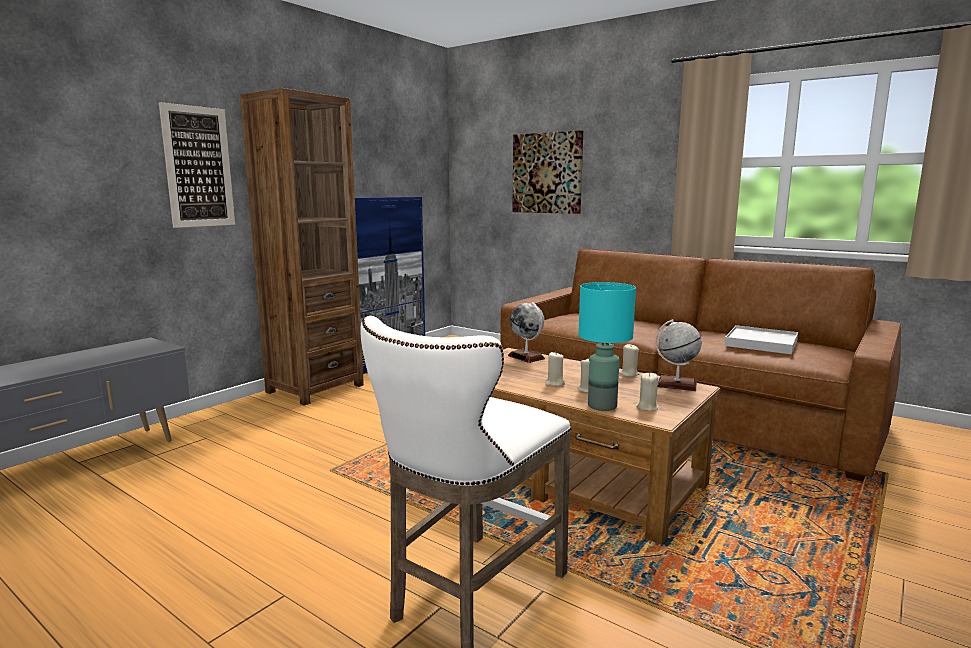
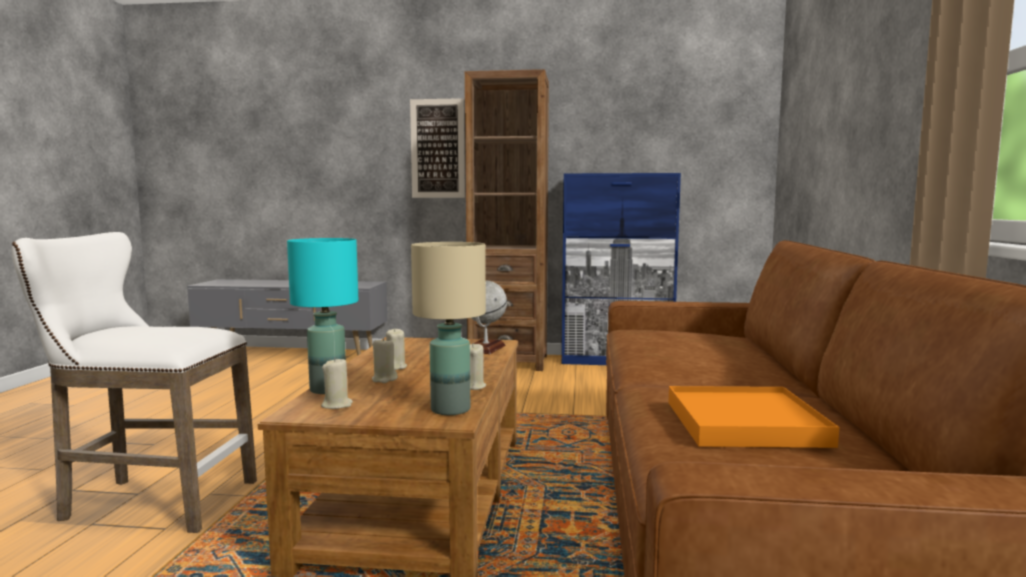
camera: 60 degrees right, 5 degrees down
(547, 173) = (835, 129): picture -> none
(676, 385) = (451, 409): globe -> beige table lamp
(761, 343) = (744, 423): white tray -> orange tray

